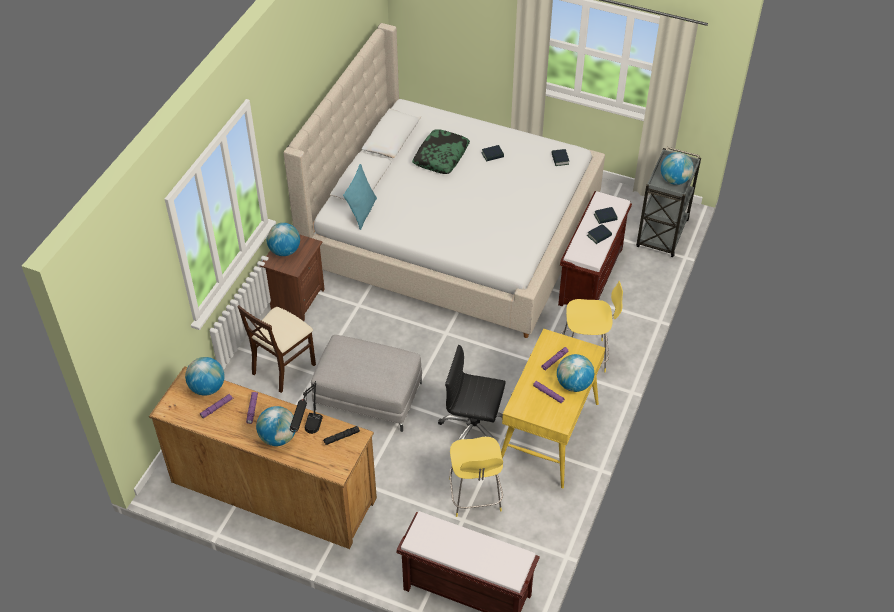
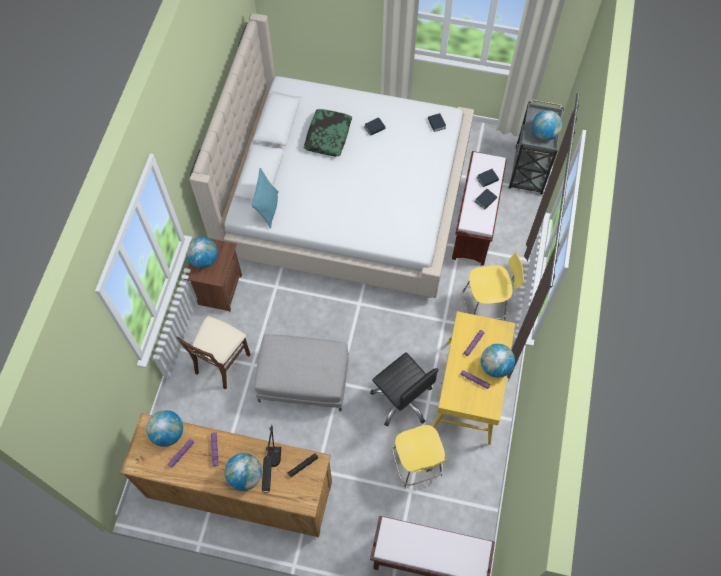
camera: 10 degrees left, 15 degrees up
(473, 430) = (402, 399): black office chair -> black office chair turned 135 degrees counterclockwise

